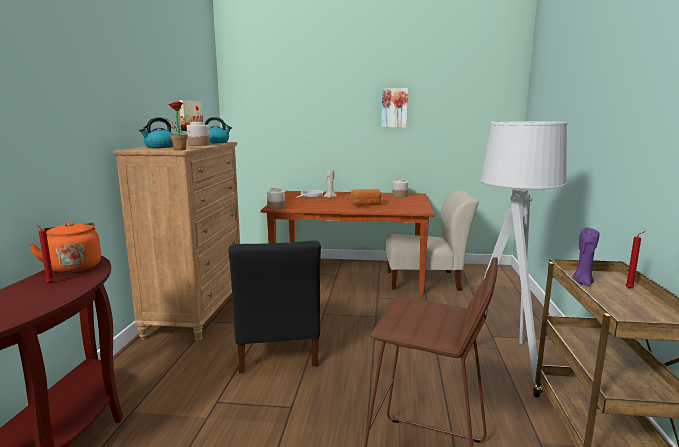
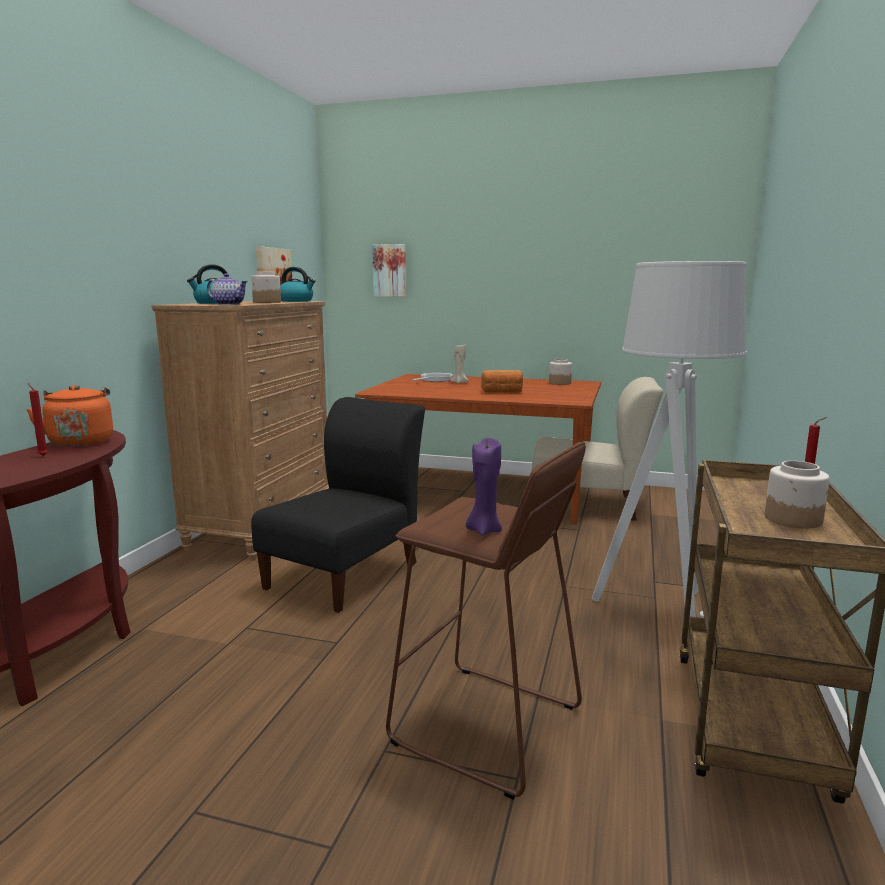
camera: 10 degrees right, 0 degrees up
(177, 149) = (228, 304): potted plant -> teapot
(276, 207) = (377, 391): jar -> jar (793, 519)
(276, 348) = (347, 573): black chair -> black chair turned 150 degrees counterclockwise
(394, 108) = (557, 257): picture -> picture (390, 270)
(582, 283) = (736, 493): purple candle -> purple candle (484, 530)

